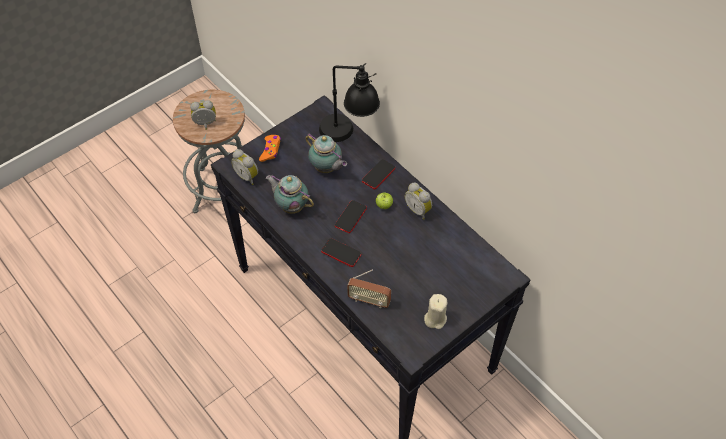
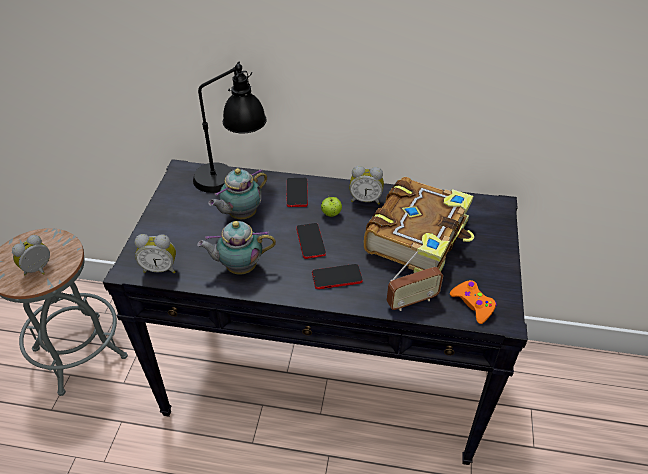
camera: 40 degrees left, 10 degrees down
(270, 150) = (163, 231): orange game controller -> orange game controller (473, 304)
(326, 169) = (241, 215): teapot -> teapot turned 135 degrees clockwise
(423, 261) = (419, 237): none -> book
(435, 318) = (486, 276): beige candle -> none

